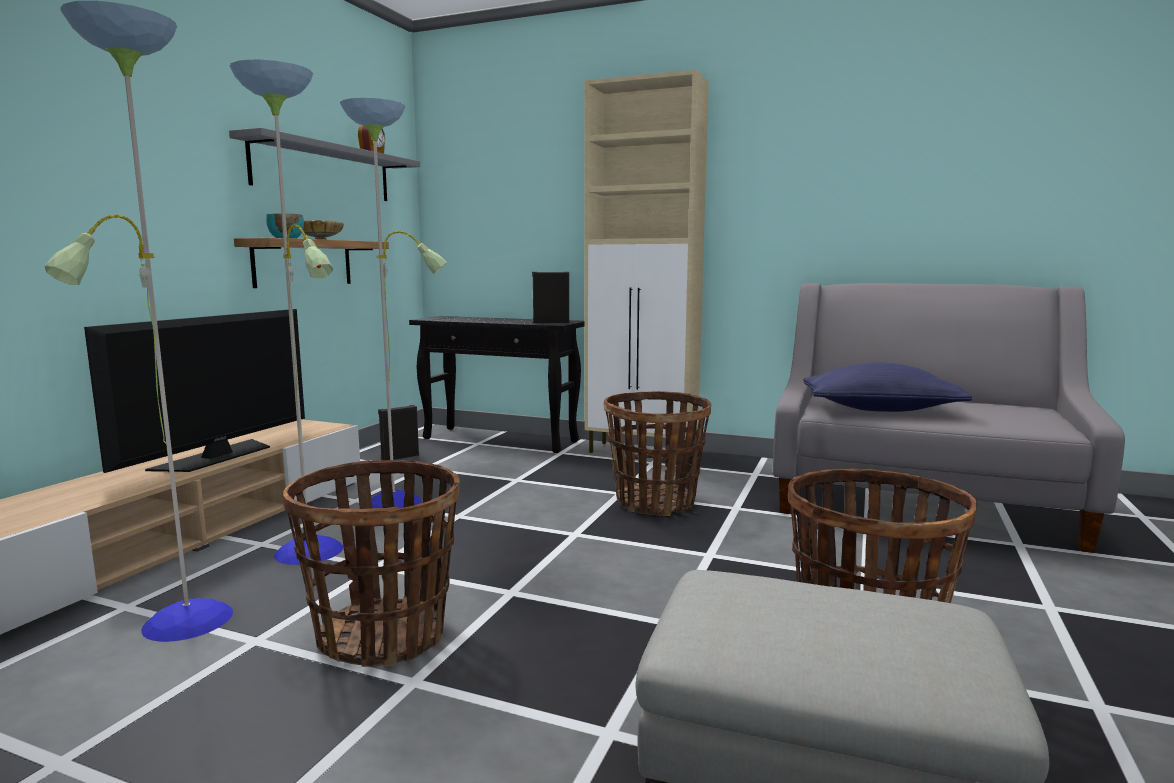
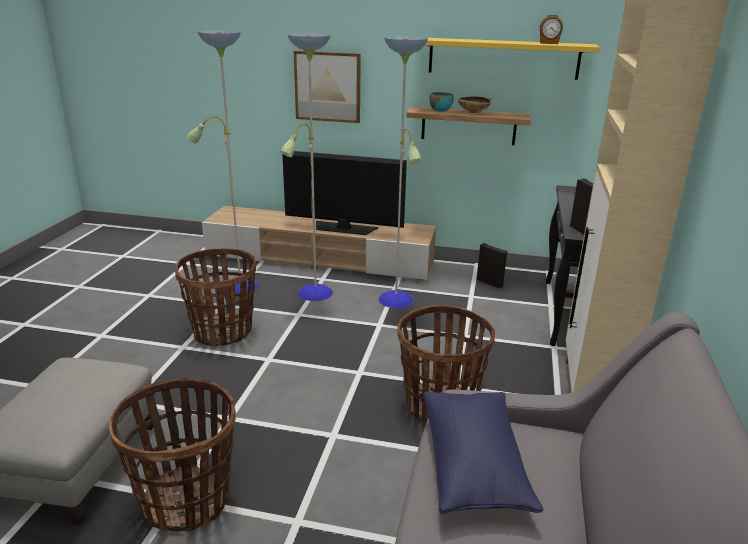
camera: 80 degrees right, 15 degrees up
(91, 204) = (328, 86): none -> picture
(324, 171) = (503, 58): grey shelf -> yellow shelf

